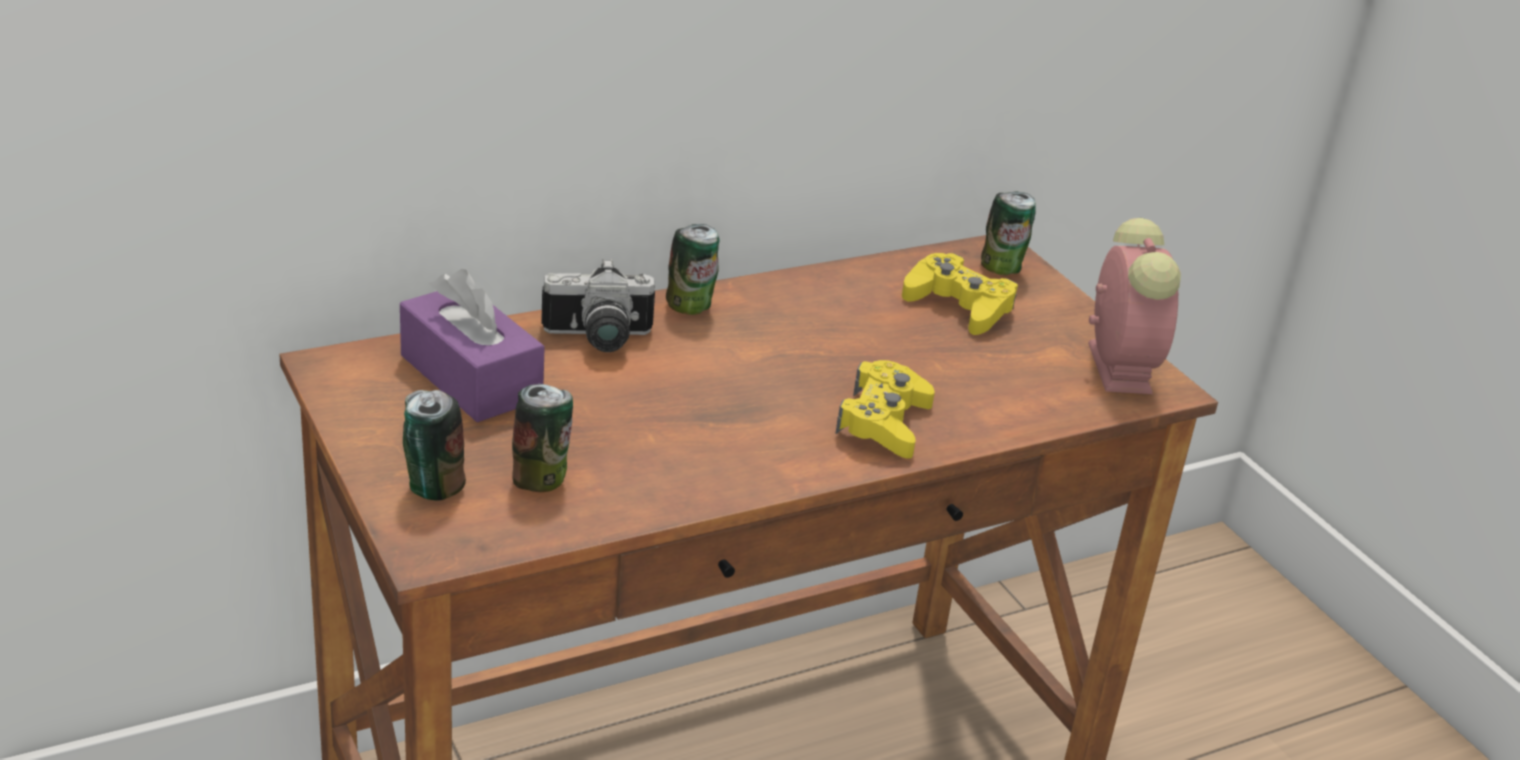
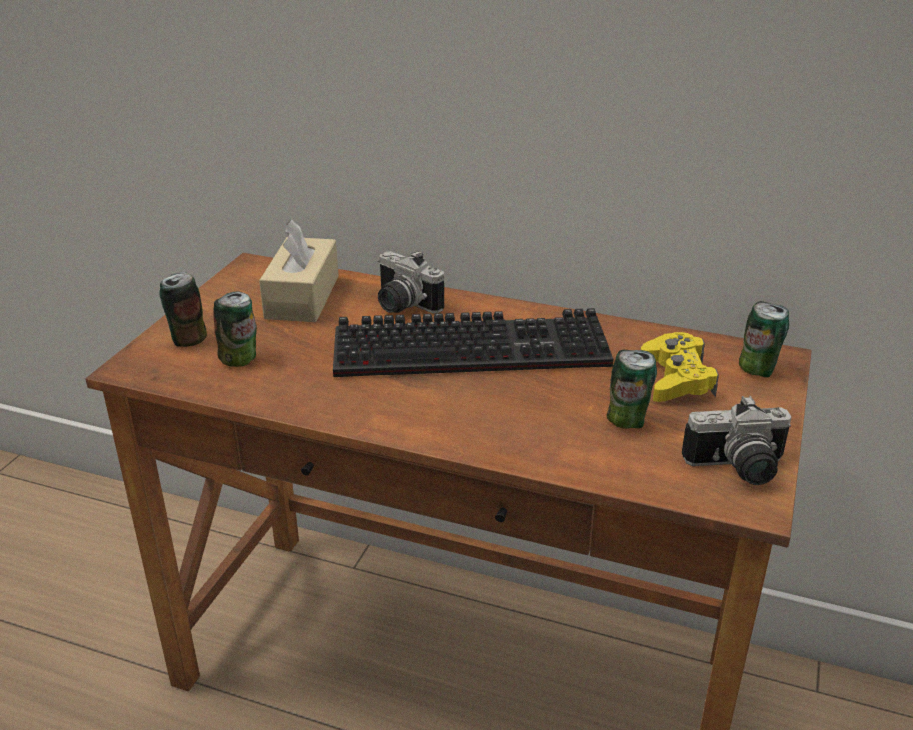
camera: 50 degrees right, 0 degrees up
(471, 377) = (302, 297): purple tissue box -> beige tissue box
(691, 307) = (487, 309): can -> can (627, 421)
(750, 353) = (475, 347): none -> keyboard
(883, 422) = (486, 422): yellow game controller -> none
(1117, 365) = (738, 470): alarm clock -> camera

